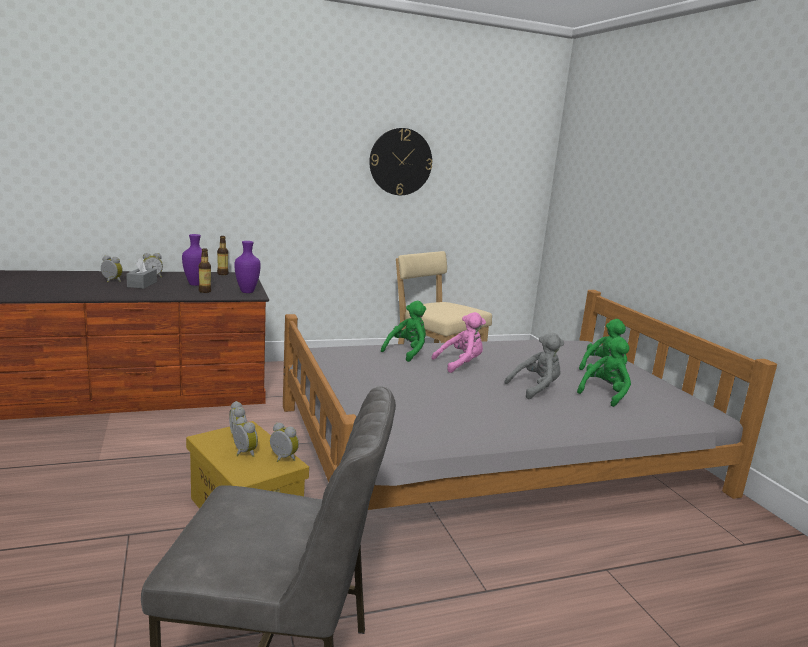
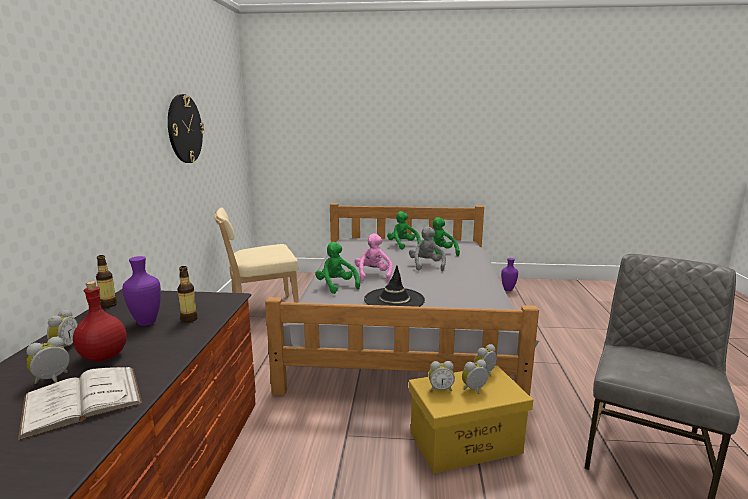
camera: 65 degrees left, 0 degrees up
(87, 289) = (82, 400): none -> white book
(142, 284) = (104, 356): grey tissue box -> red bottle
(247, 292) = (215, 299): purple vase -> purple vase (508, 290)
(393, 379) = (394, 300): none -> black hat

